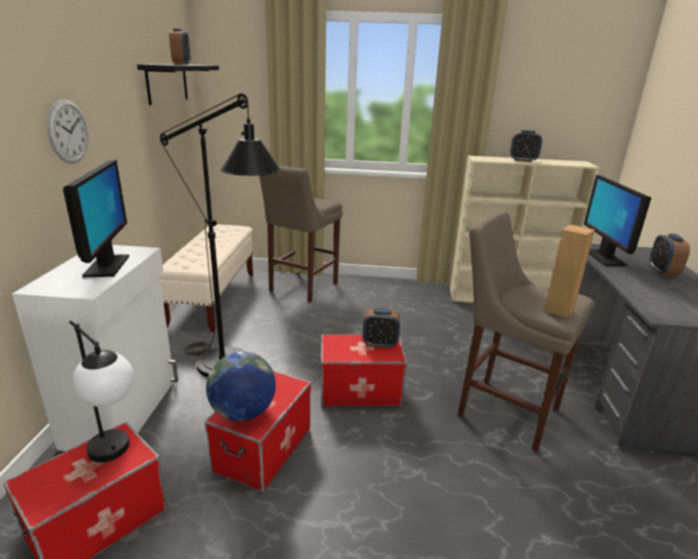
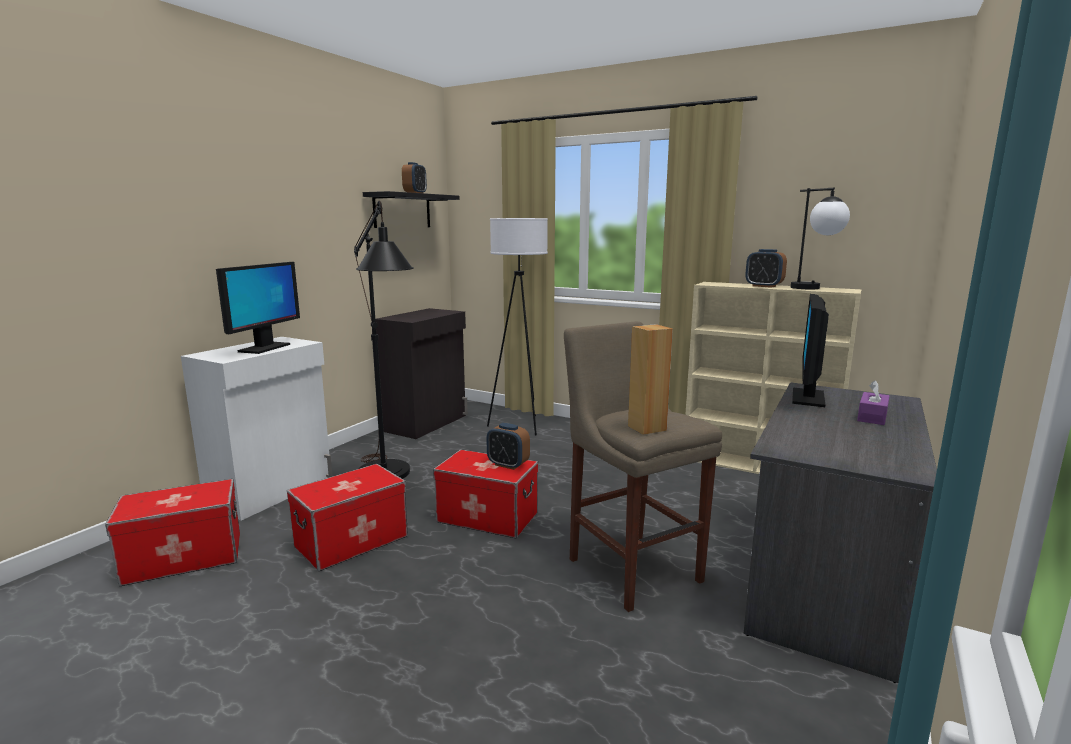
camera: 25 degrees right, 10 degrees down
(68, 132) = (270, 240): wall clock -> none
(116, 456) = (202, 497): table lamp -> table lamp (814, 289)
(213, 299) = (427, 423): beige bench -> black cabinet
(243, 413) = (322, 490): globe -> none
(301, 288) = (520, 425): beige stool -> white floor lamp
(663, 271) = (872, 417): alarm clock -> purple tissue box

